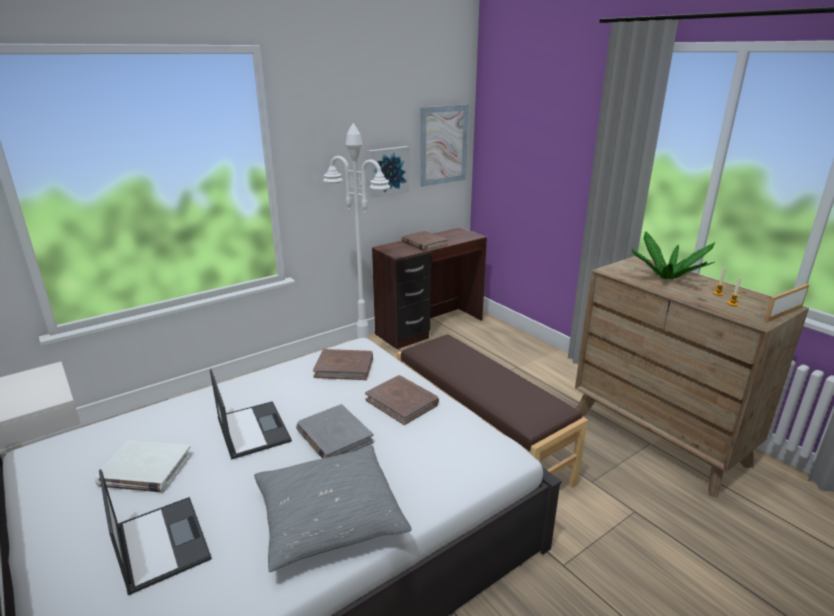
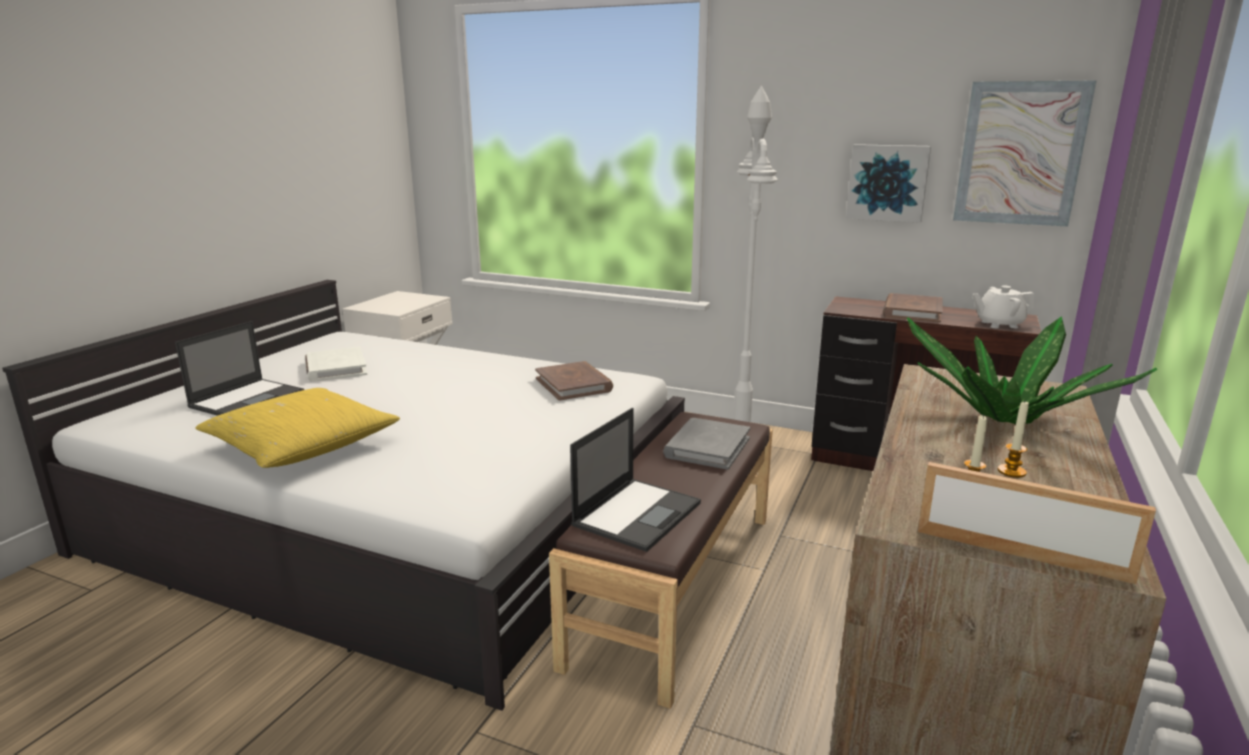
camera: 60 degrees right, 5 degrees down
(252, 429) = (419, 382): laptop -> laptop (637, 513)
(329, 517) = (302, 445): grey pillow -> yellow pillow
(334, 436) = (431, 413): grey book -> grey book (707, 447)
(402, 402) = (531, 427): brown book -> none
(465, 237) = (999, 324): none -> white teapot

